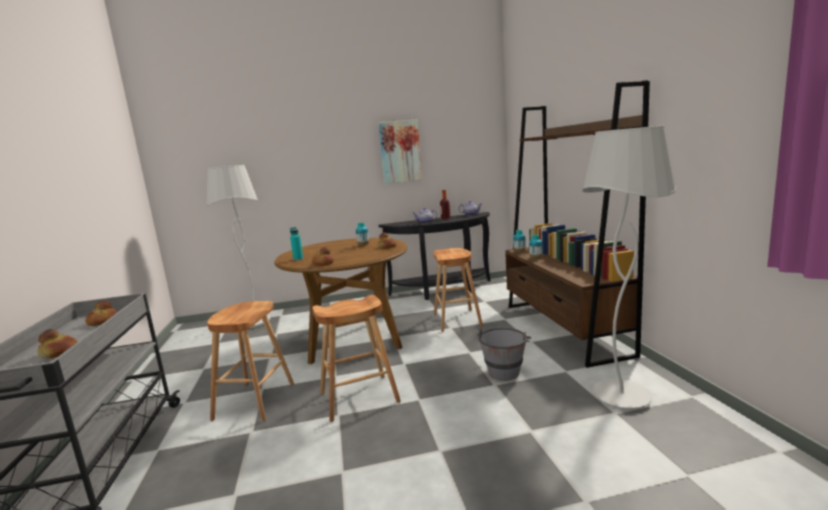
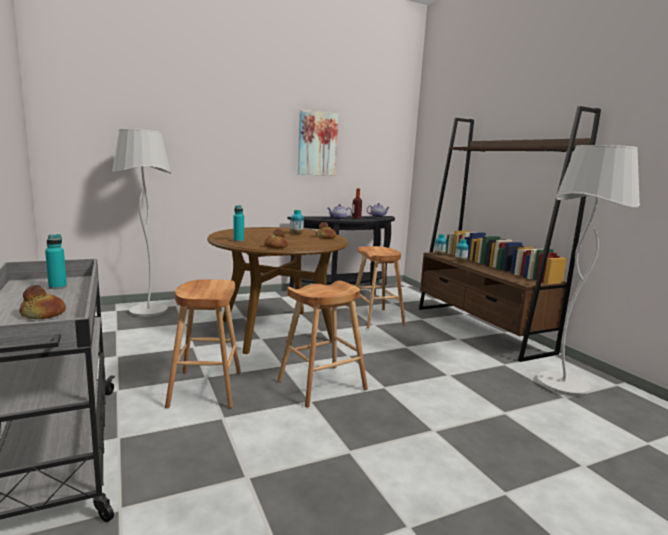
camera: 15 degrees left, 0 degrees up
(103, 322) = (57, 287): bread -> turquoise bottle
(504, 369) = (449, 362): grey bucket -> none

